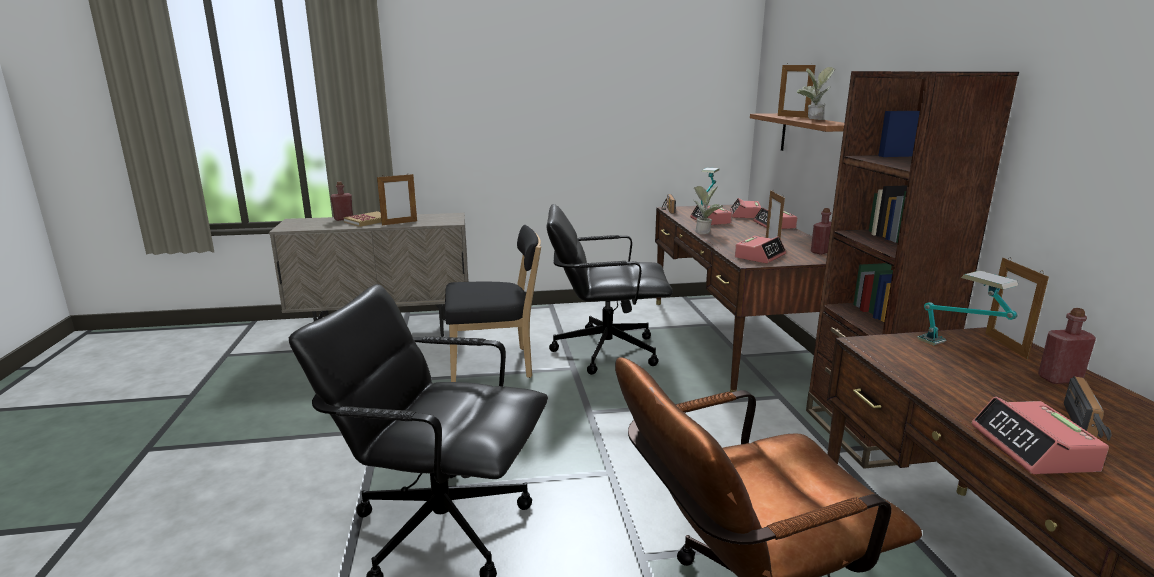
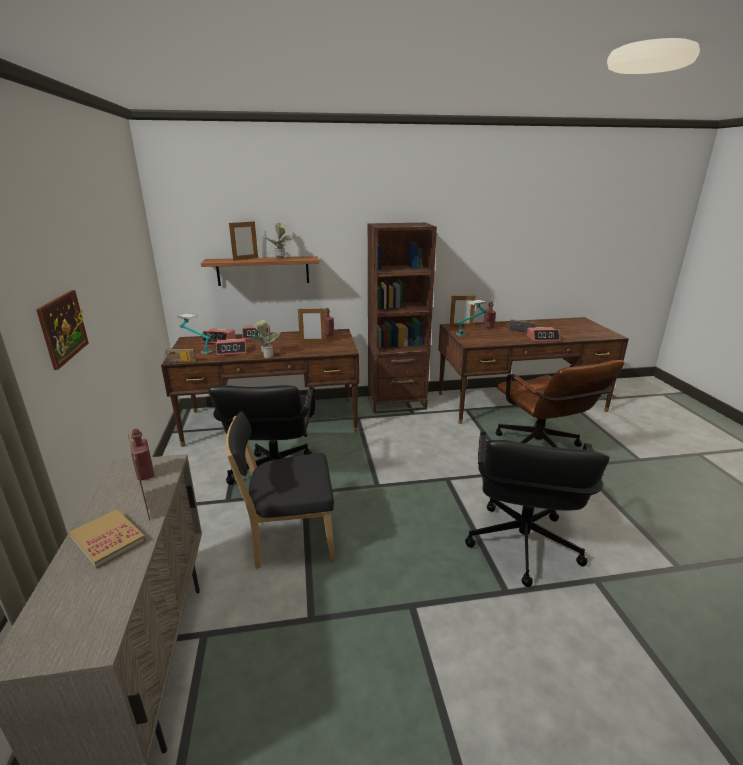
camera: 90 degrees left, 5 degrees up
(343, 219) = (65, 576): red bottle -> red bottle (145, 474)
(495, 365) = (289, 539): black chair -> black chair turned 90 degrees counterclockwise
(496, 115) = (63, 328): none -> picture
(760, 256) = (334, 347): alarm clock -> none

